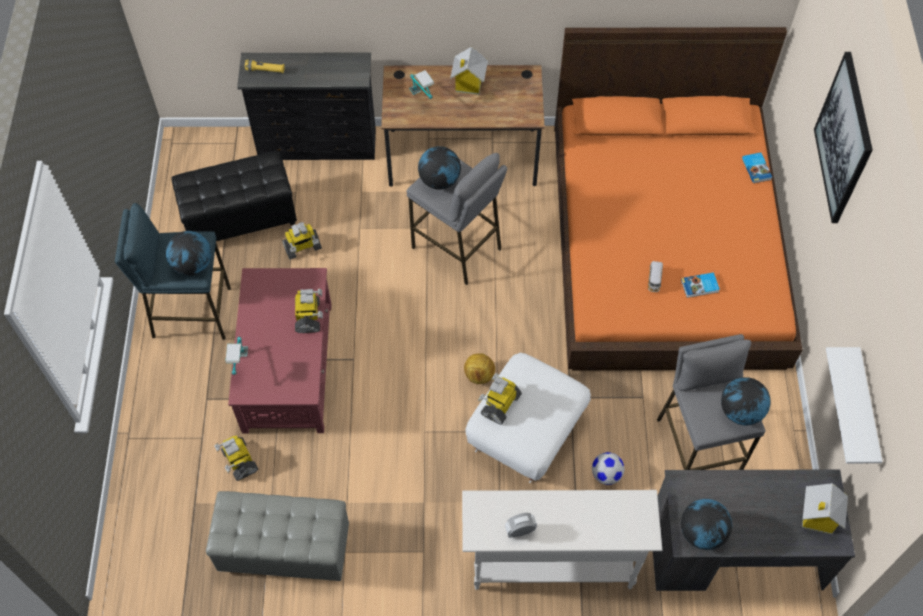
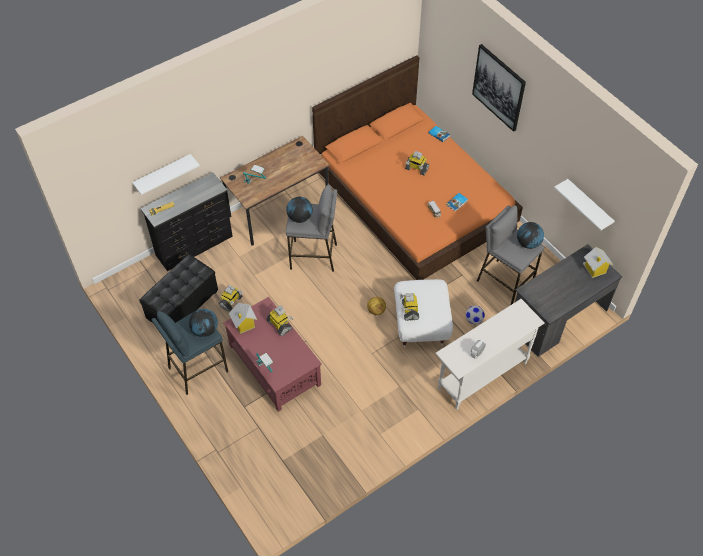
camera: 35 degrees left, 5 degrees down
(239, 461) = (288, 425): toy robot -> toy robot (416, 169)
(285, 548) = (348, 451): grey ottoman -> none
(286, 20) = (163, 174): none -> white shelf
(468, 83) = (273, 163): toy house -> toy house (243, 324)
(702, 532) = (553, 306): globe -> none

